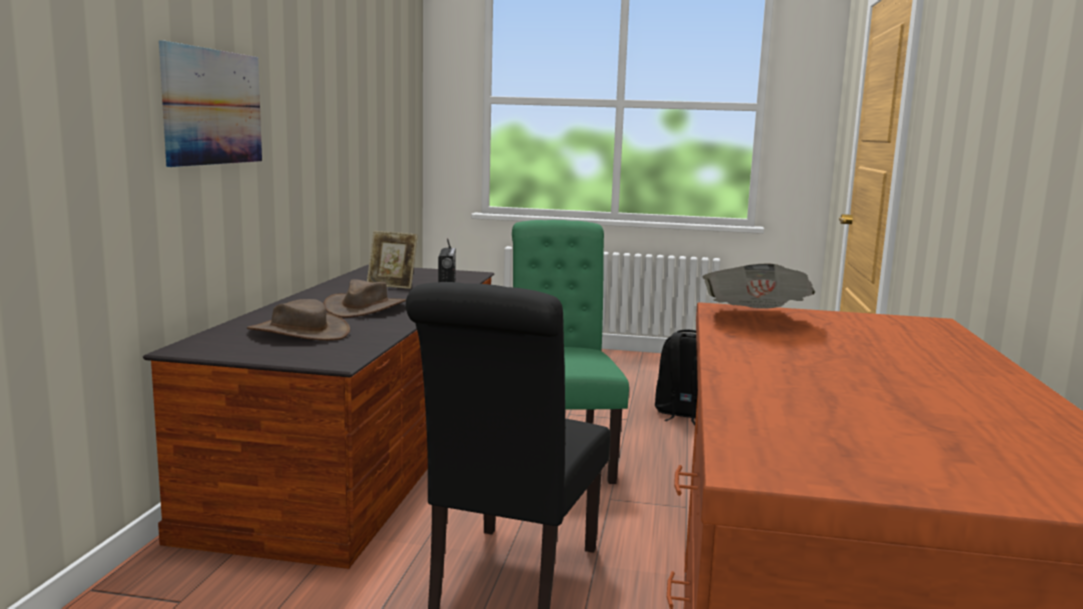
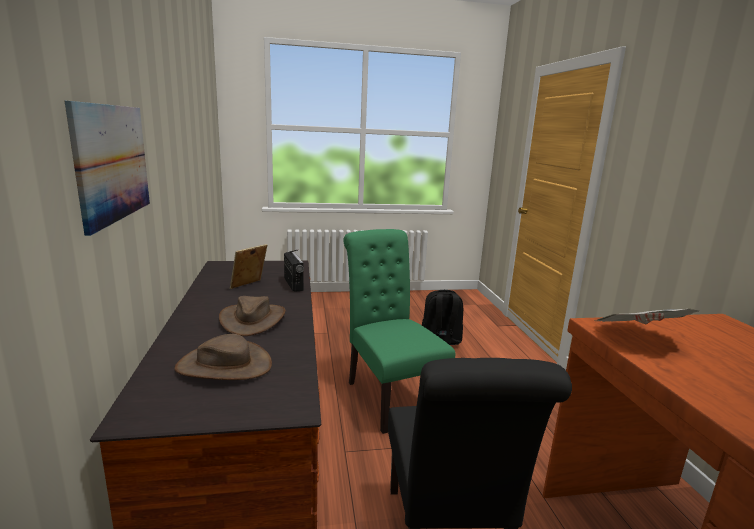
camera: 20 degrees left, 5 degrees up
(392, 285) = (249, 286): picture frame -> picture frame turned 135 degrees clockwise

